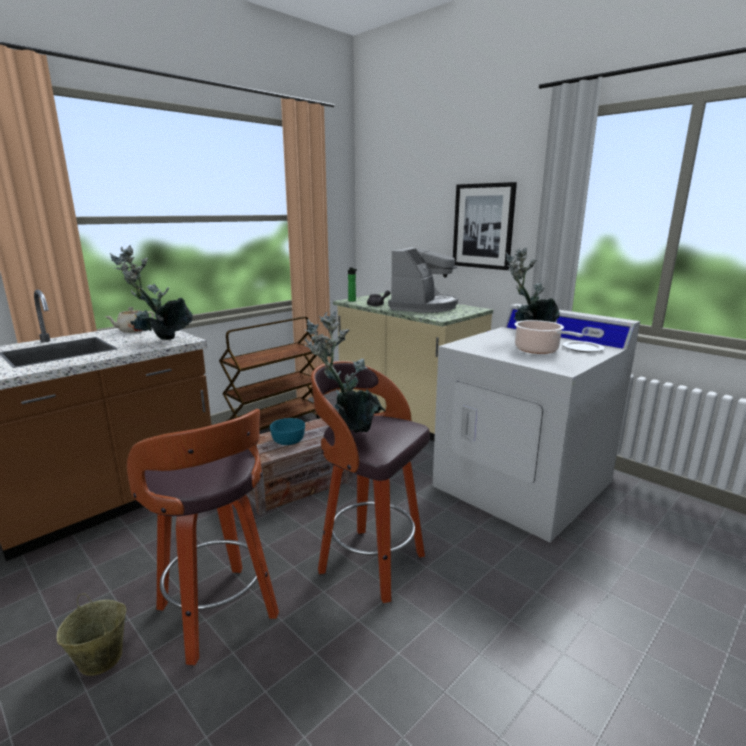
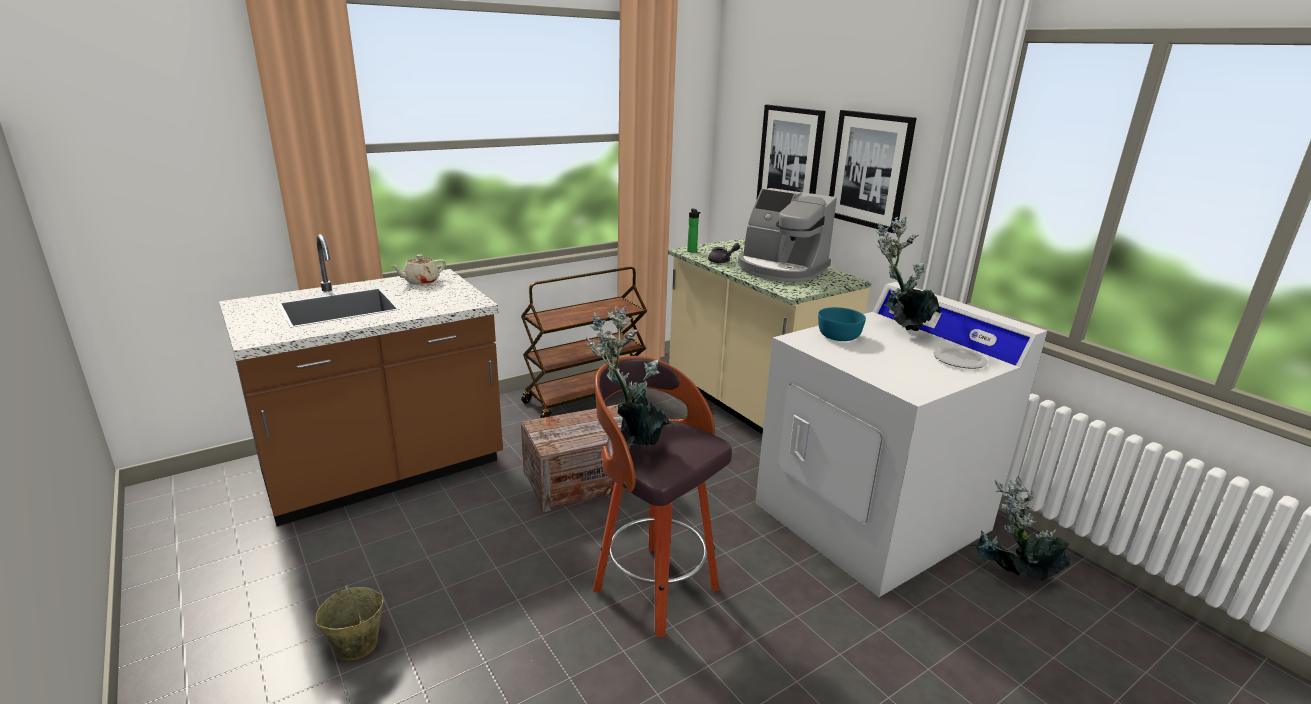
camera: 10 degrees right, 5 degrees up
(160, 342) = (446, 303): potted plant -> potted plant (1009, 577)
(219, 614) = (479, 619): stool -> none
(287, 440) = (584, 428): turquoise bowl -> turquoise bowl (838, 336)
(419, 226) = (790, 158): none -> picture
(424, 306) = (780, 269): coffee machine -> coffee machine turned 90 degrees clockwise
(538, 350) = (898, 358): cooking pot -> none

